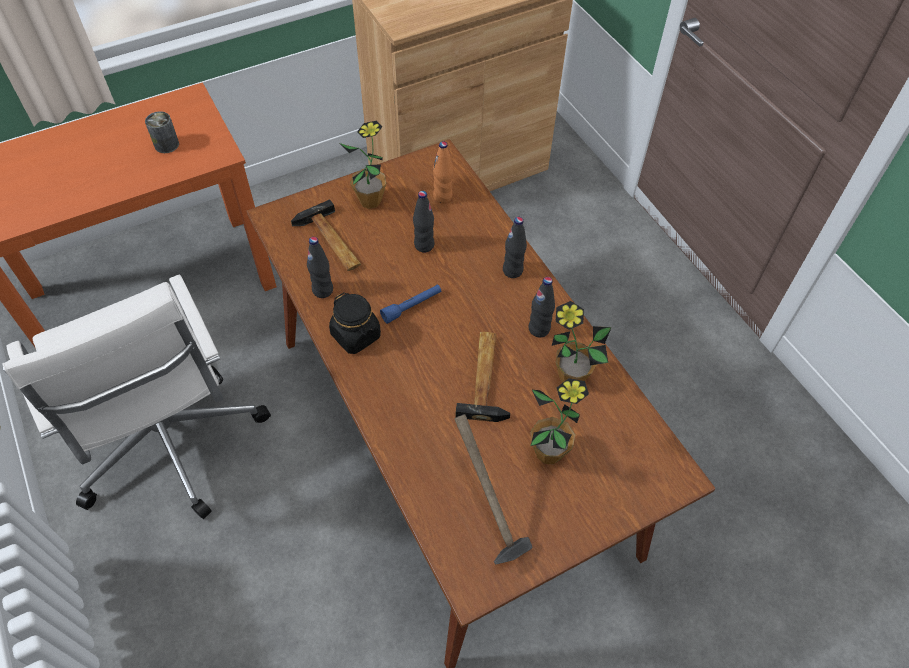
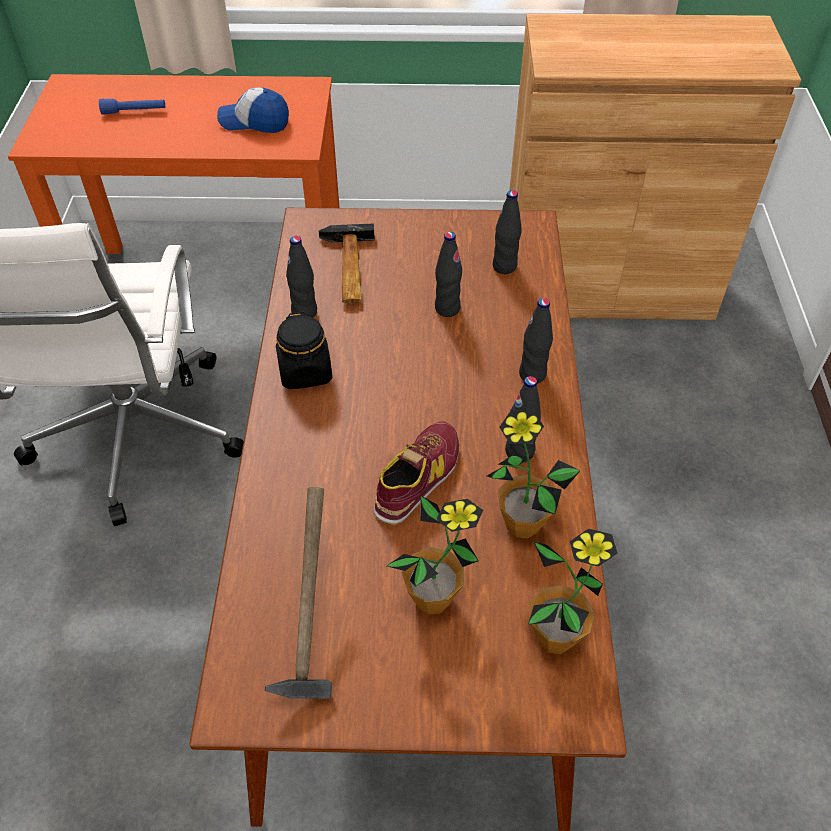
camera: 30 degrees right, 5 degrees down
(166, 145) = (254, 122): can -> cap
(370, 201) = (420, 242): potted plant -> potted plant (555, 637)
(412, 306) = (387, 367): blue flashlight -> blue flashlight (134, 112)
(442, 197) = (504, 266): orange bottle -> black bottle
(486, 377) = (418, 478): hammer -> shoe

